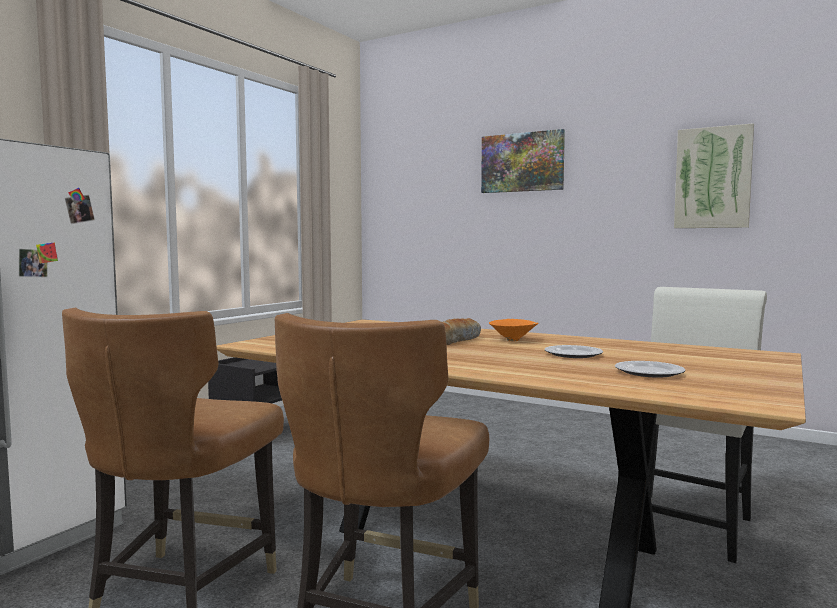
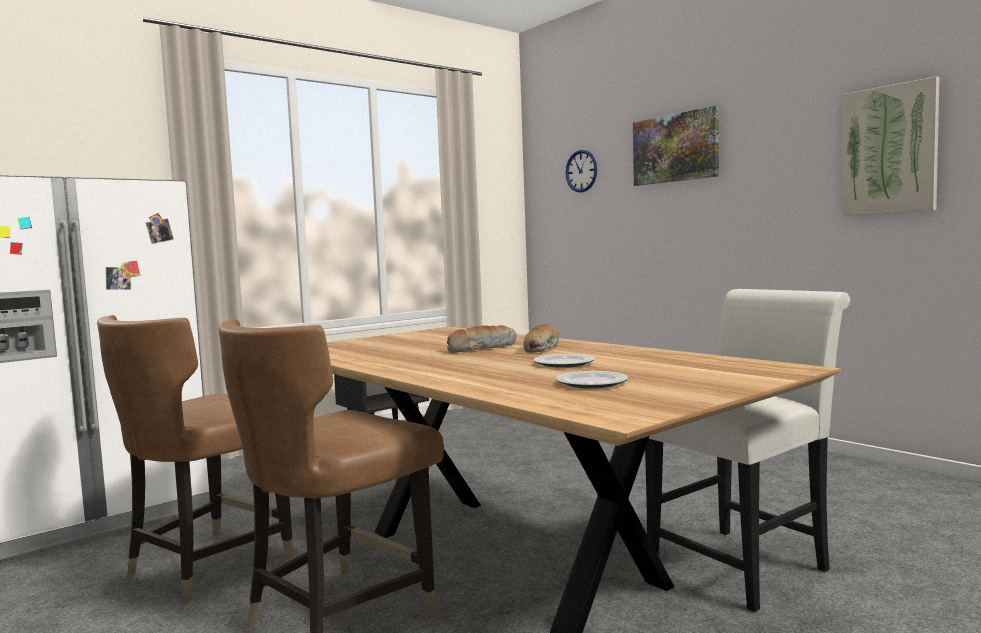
camera: 20 degrees right, 0 degrees up
(425, 176) = (581, 171): none -> wall clock
(514, 340) = (542, 349): orange bowl -> bread

